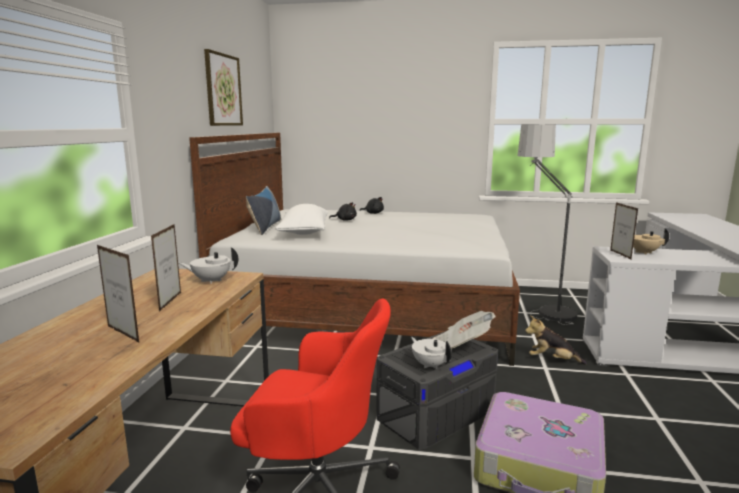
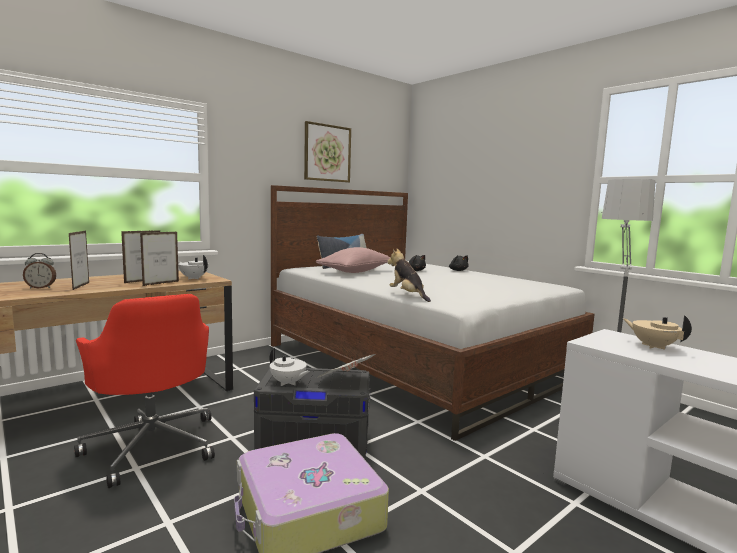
camera: 40 degrees right, 5 degrees down
(71, 356) = (41, 288): none -> alarm clock
(304, 232) = (355, 272): white pillow -> pink pillow
(430, 365) = (288, 383): white teapot -> white teapot turned 120 degrees clockwise
(552, 360) = (507, 453): plush toy -> plush toy (407, 295)
(620, 255) = (607, 340): picture frame -> picture frame (161, 283)

